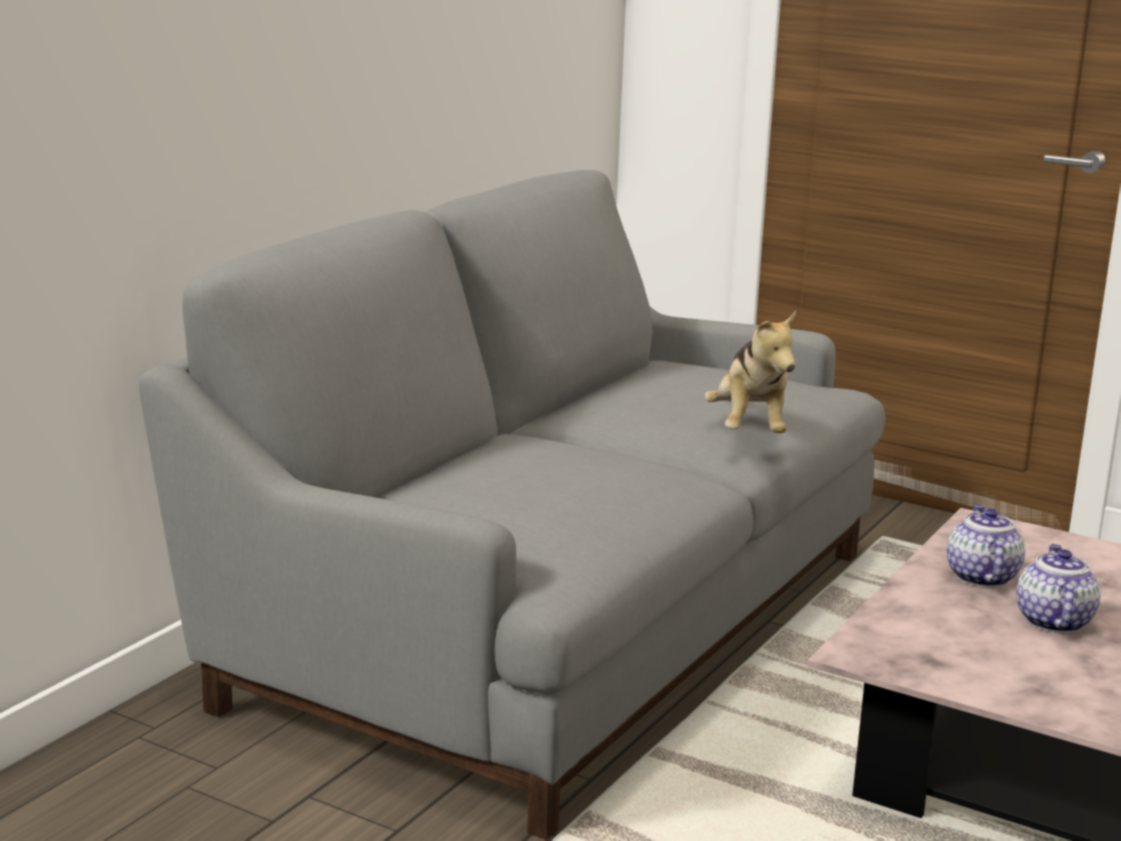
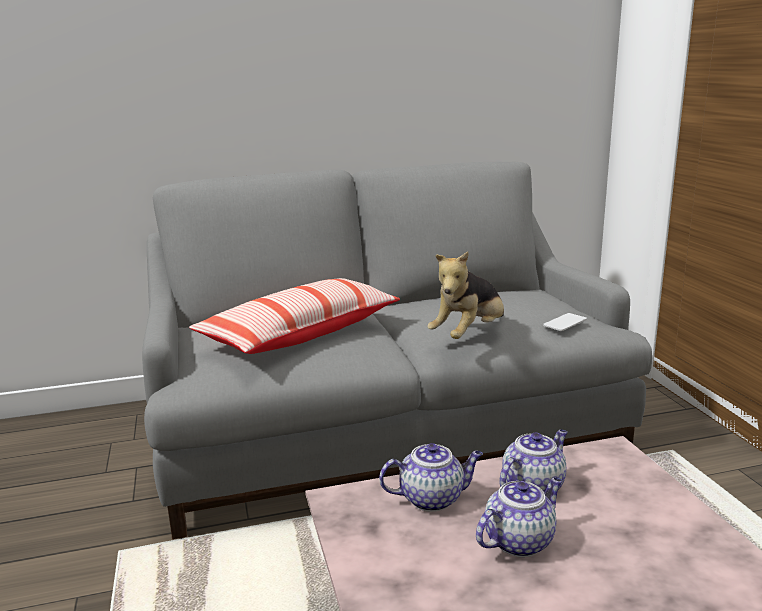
camera: 45 degrees right, 0 degrees up
(560, 480) = (300, 334): none -> pillow
(803, 392) = (565, 323): none -> phone
(928, 618) = (432, 498): none -> teapot

